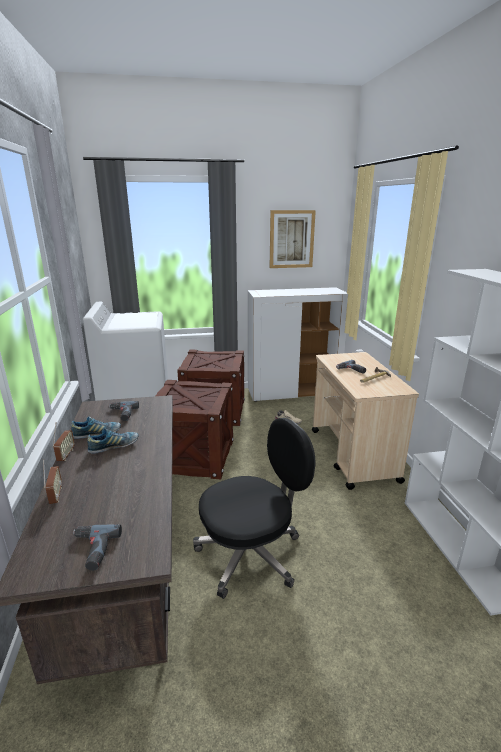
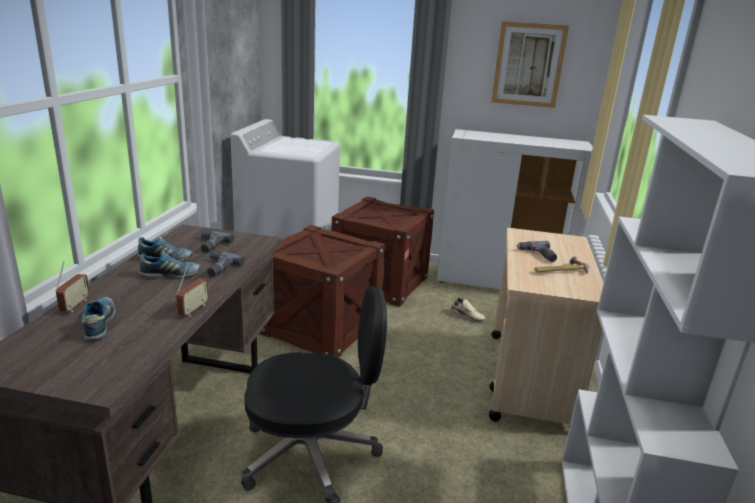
camera: 20 degrees right, 0 degrees up
(66, 455) = (118, 271): radio -> radio (193, 310)
(91, 550) = (59, 363): power drill -> power drill (217, 268)
(94, 505) = (100, 324): none -> shoe

